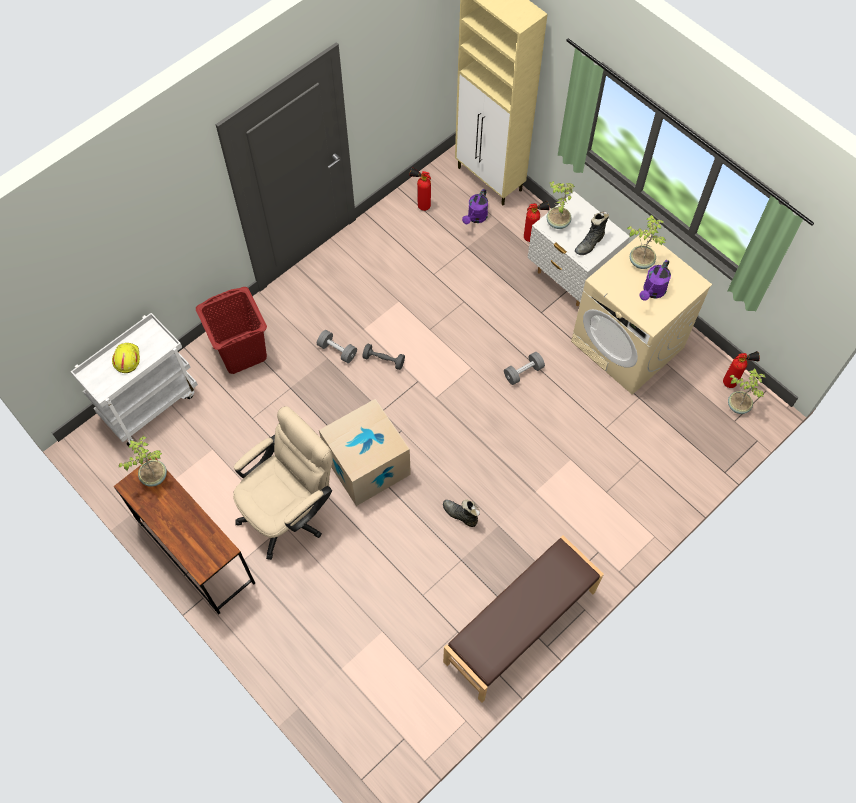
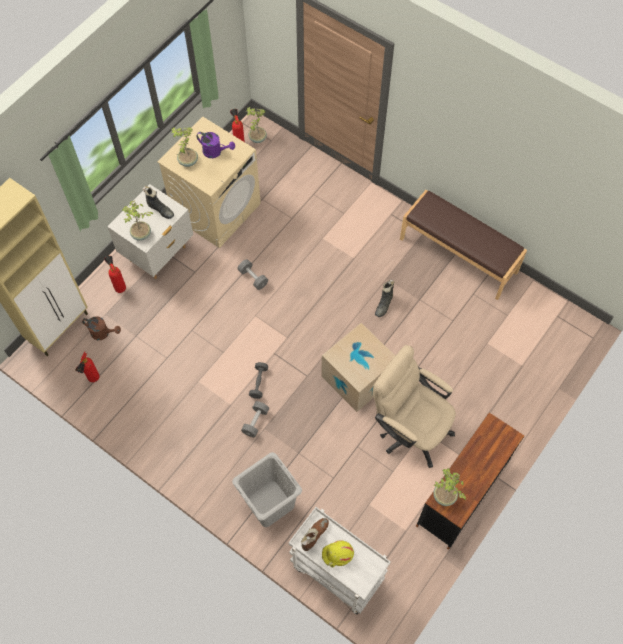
camera: 100 degrees left, 0 degrees up
(153, 340) = (314, 535): none -> brown boot
(241, 352) = (270, 503): red laundry basket -> grey laundry basket
(476, 218) = (103, 333): purple watering can -> brown watering can

